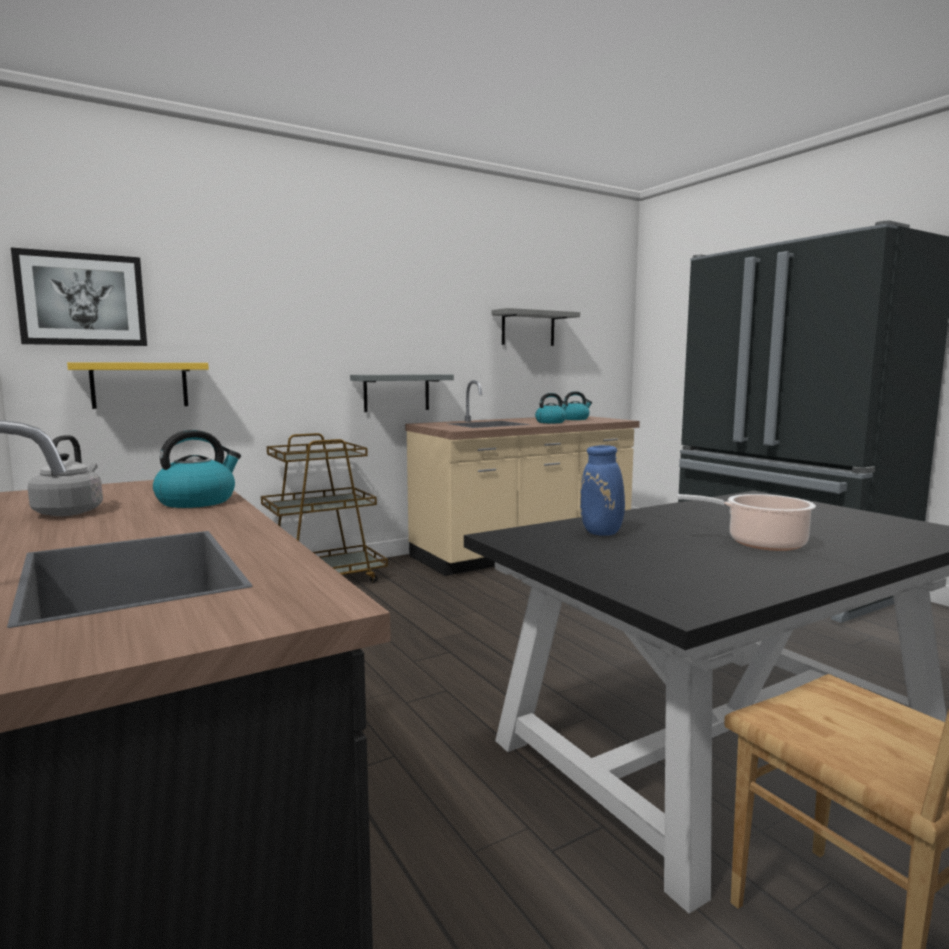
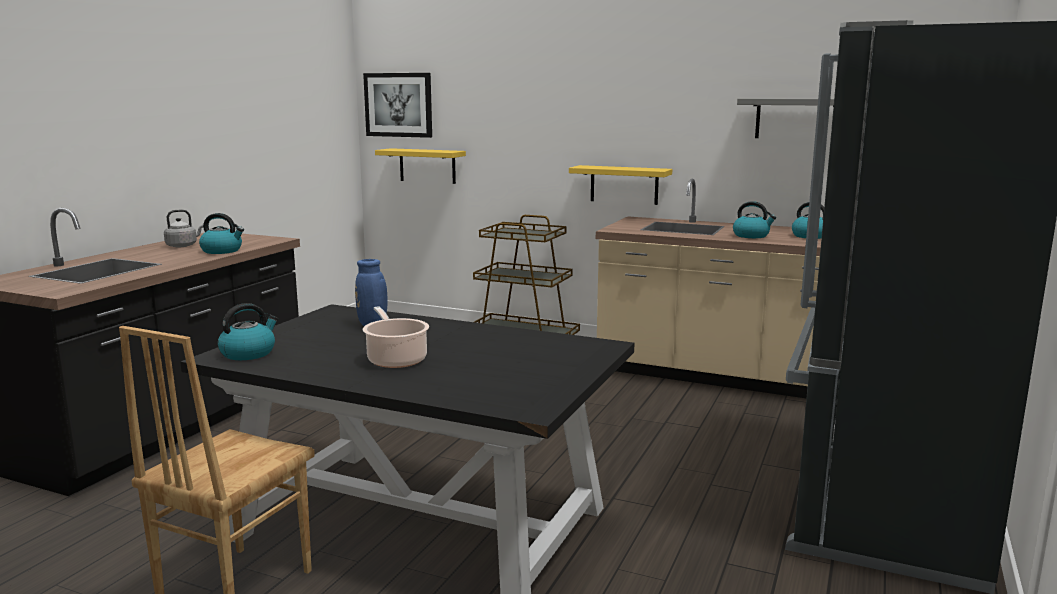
camera: 55 degrees right, 5 degrees up
(396, 392) = (624, 185): grey shelf -> yellow shelf
(678, 591) = (248, 353): none -> kettle

